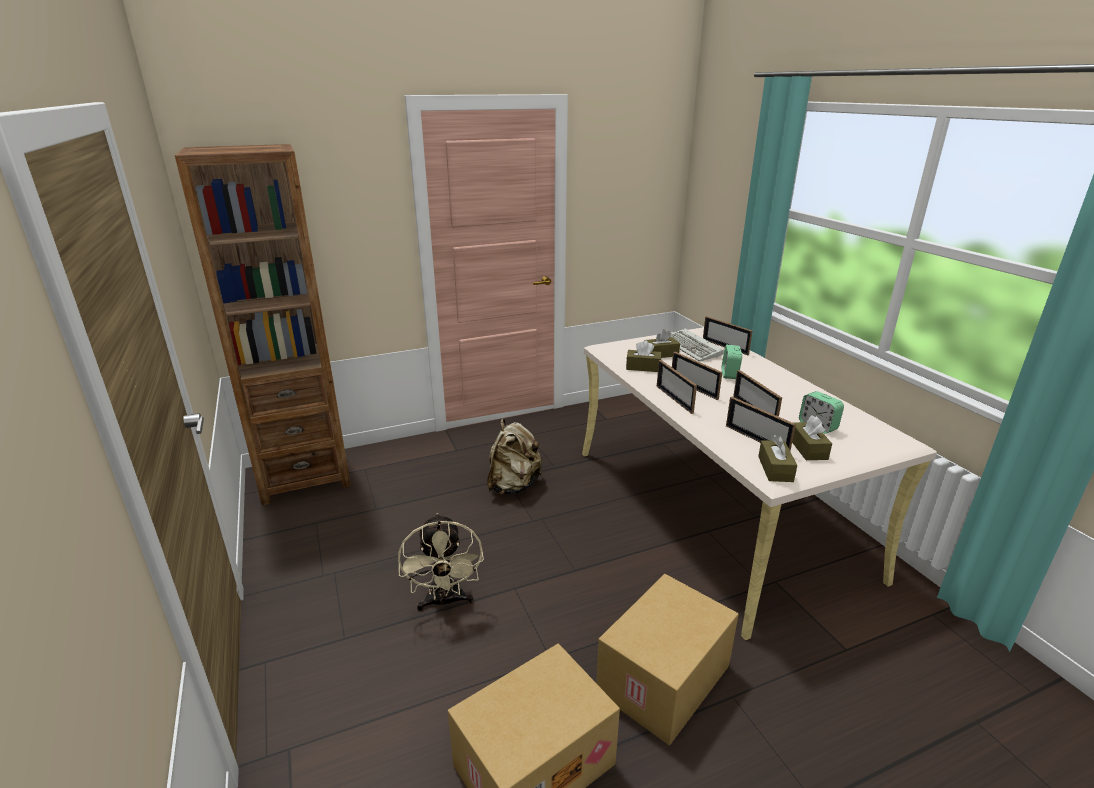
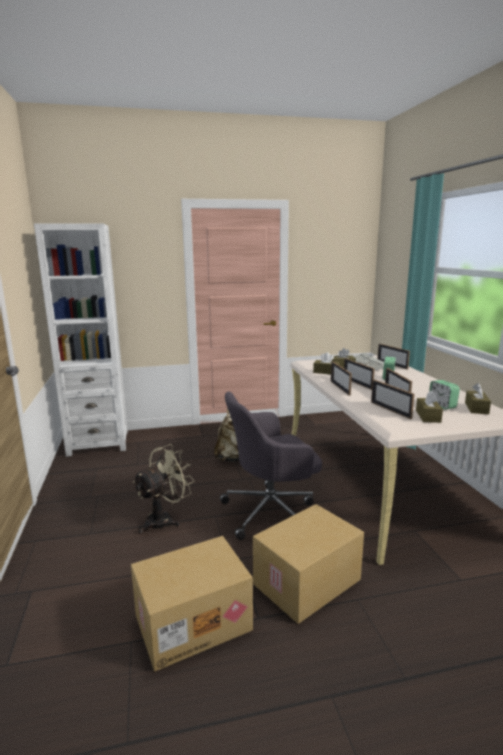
camera: 10 degrees right, 10 degrees down
(305, 477) = (98, 443): brown bookcase -> white bookcase
(445, 602) = (164, 519): beige fan -> beige fan turned 135 degrees counterclockwise
(588, 572) = (272, 512): none -> grey office chair
(775, 469) = (397, 425): brown tissue box -> brown tissue box (476, 408)

